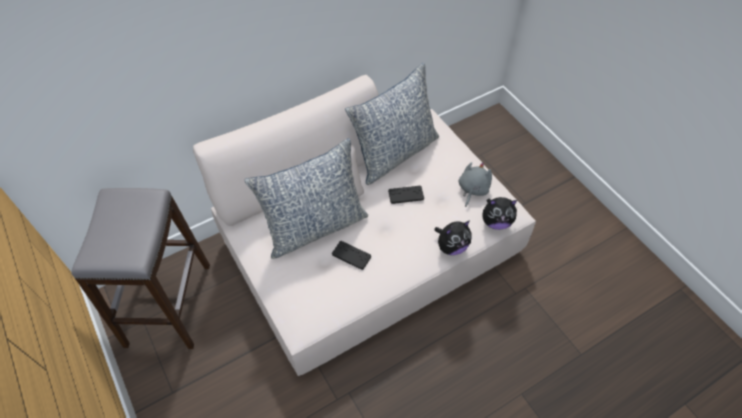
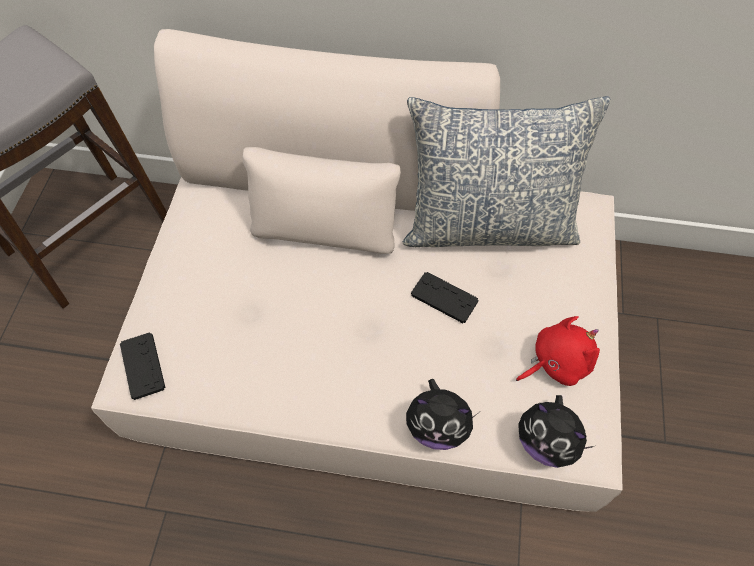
camera: 40 degrees right, 5 degrees up
(314, 226) = (279, 254): pillow -> none
(351, 255) = (285, 330): black game controller -> black game controller (143, 366)
(472, 189) = (556, 362): grey plush toy -> red plush toy

